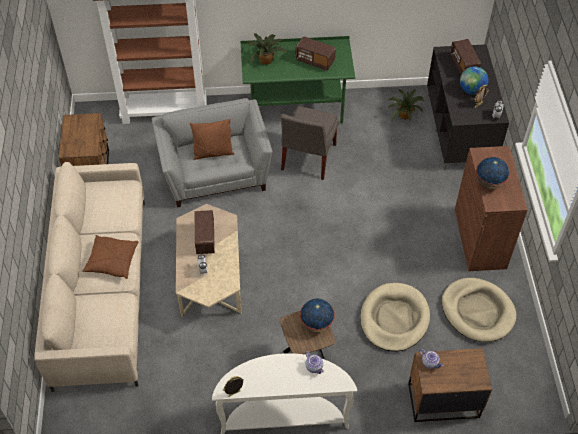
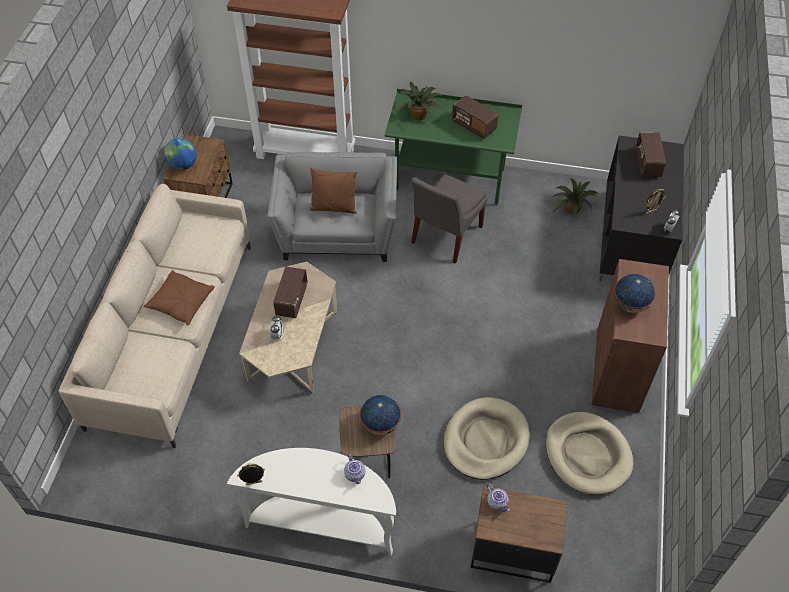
camera: 15 degrees right, 0 degrees up
(471, 90) = (648, 193): globe -> globe (183, 165)

